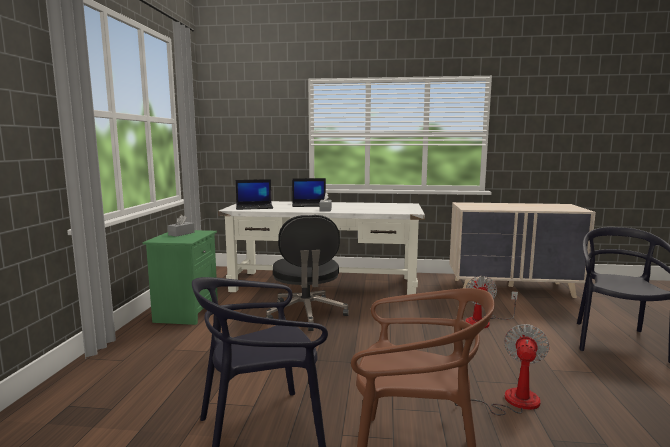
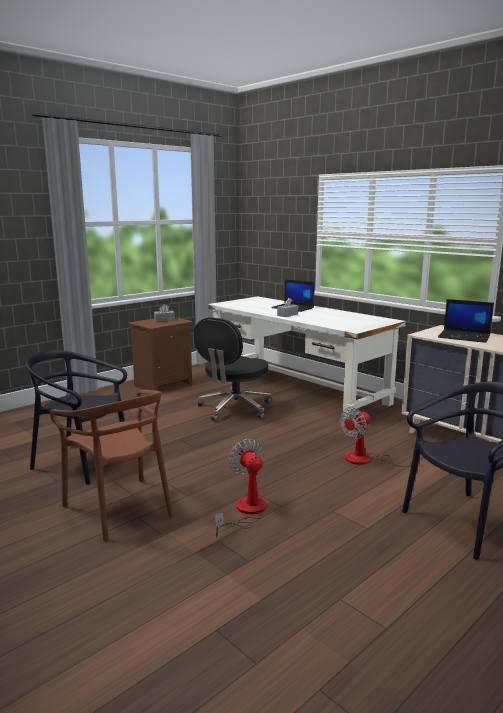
camera: 40 degrees right, 5 degrees up
(186, 312) = (163, 384): green nightstand -> brown nightstand
(255, 207) = (242, 304): laptop -> laptop (465, 336)
(510, 401) = (246, 512): fan -> fan turned 90 degrees counterclockwise

